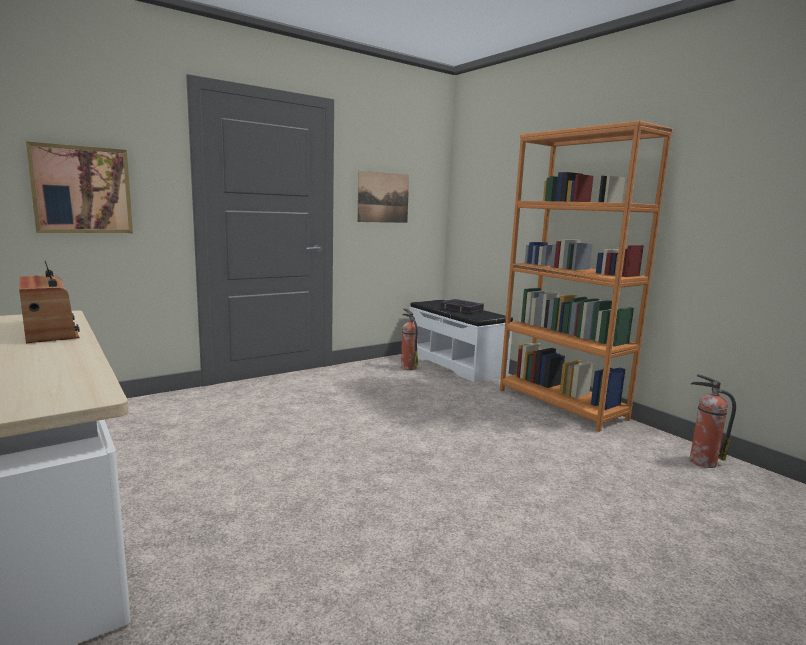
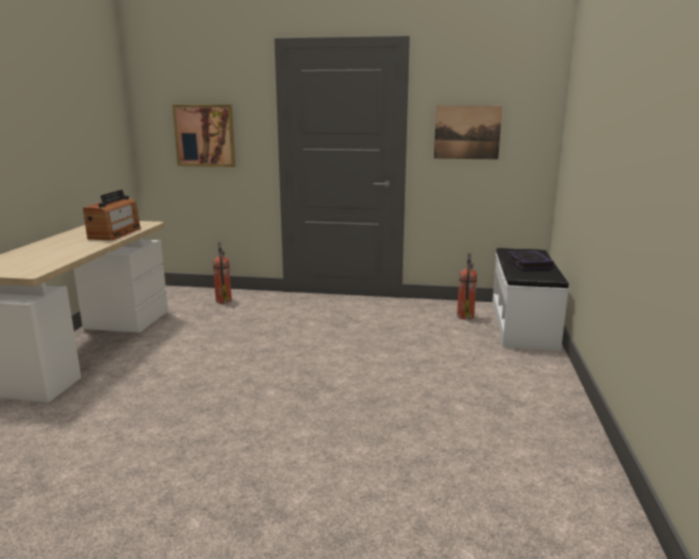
camera: 45 degrees right, 5 degrees up
(561, 404) = (552, 396): orange bookcase -> none
(701, 461) = (588, 511): fire extinguisher -> fire extinguisher (223, 300)

